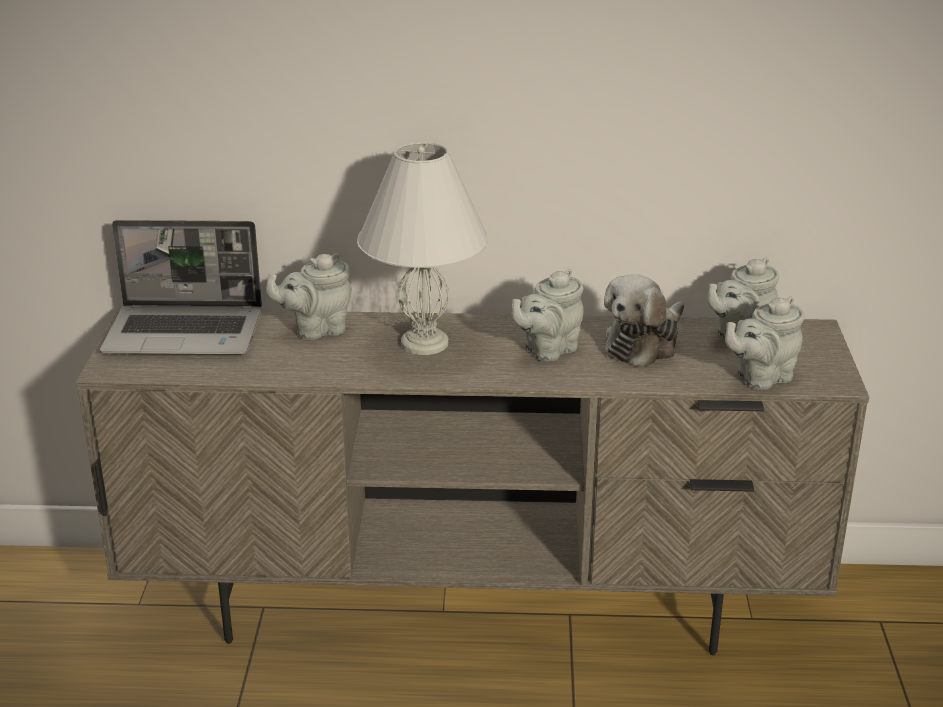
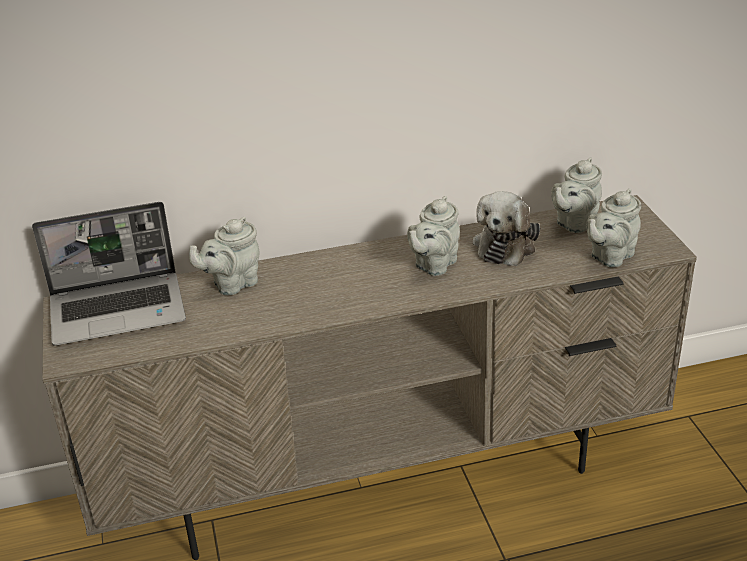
camera: 15 degrees left, 5 degrees up
(425, 344) = (331, 279): white table lamp -> none

